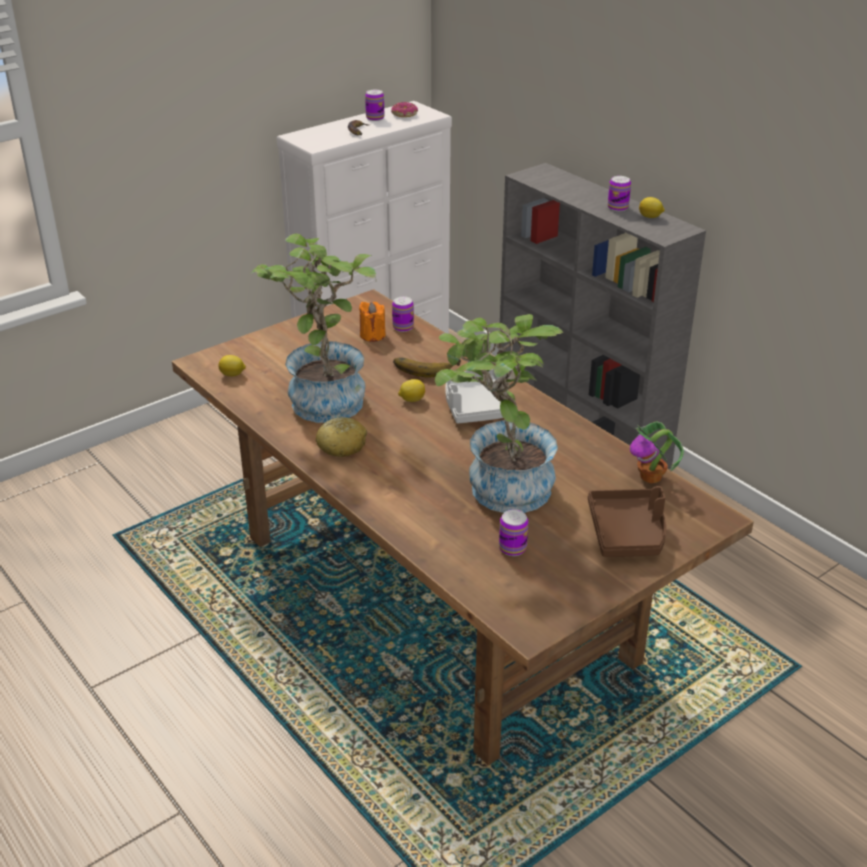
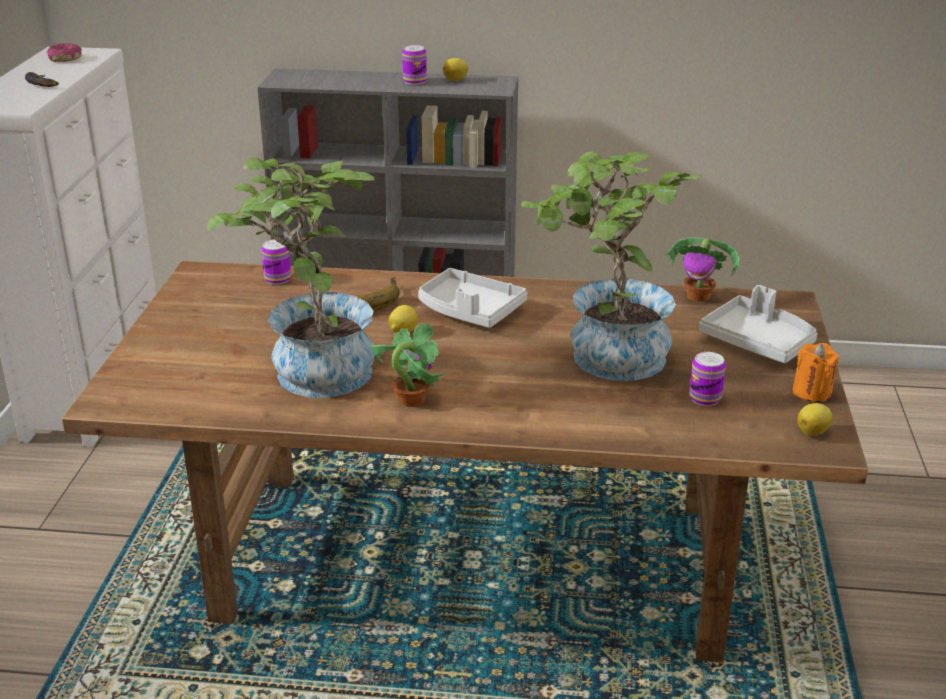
camera: 45 degrees left, 5 degrees down
(233, 375) = (168, 396): lemon -> lemon (813, 432)
(342, 445) = (410, 400): bread -> potted plant
(372, 335) = (259, 298): orange candle -> orange candle (812, 392)
(375, 118) = (37, 69): can -> none
(628, 533) = (758, 342): brown tray -> grey tray

